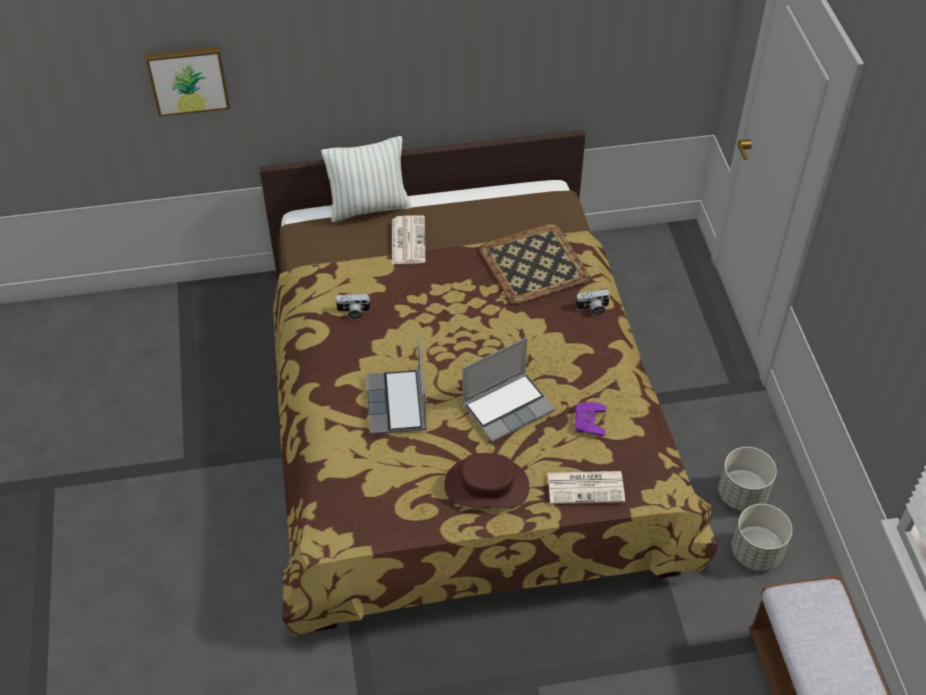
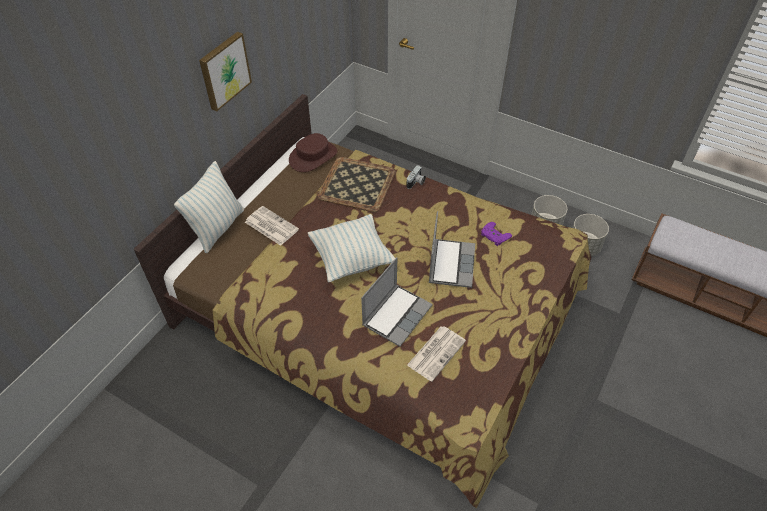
camera: 50 degrees left, 0 degrees up
(188, 79) = (55, 207): picture -> picture (224, 70)
(353, 312) = (297, 289): camera -> none
(397, 404) = (396, 314): laptop -> laptop turned 90 degrees counterclockwise
(430, 326) = (351, 259): none -> pillow
(487, 486) = (500, 311): brown hat -> brown hat (313, 156)
(586, 487) = (541, 267): newspaper -> newspaper (436, 352)

